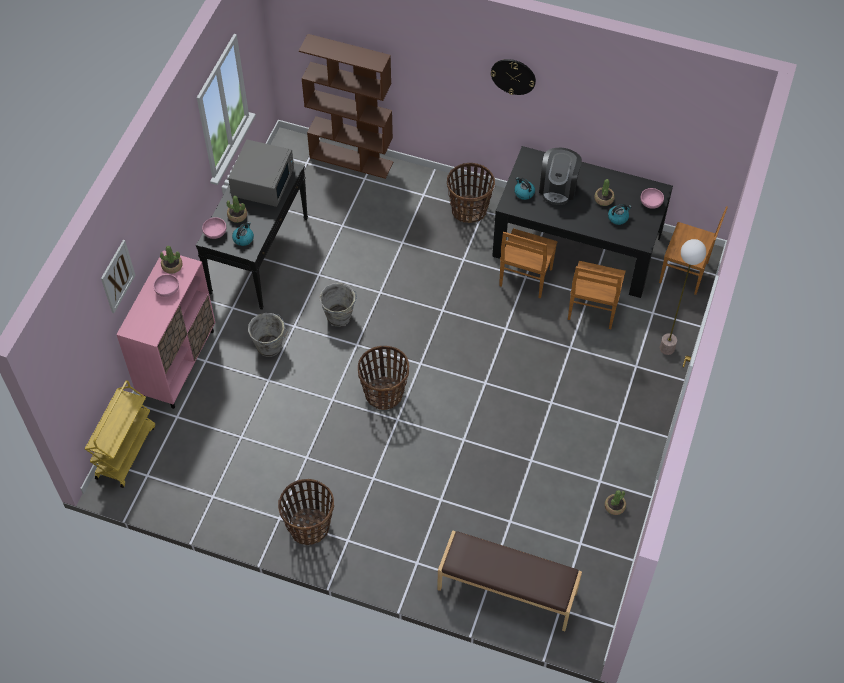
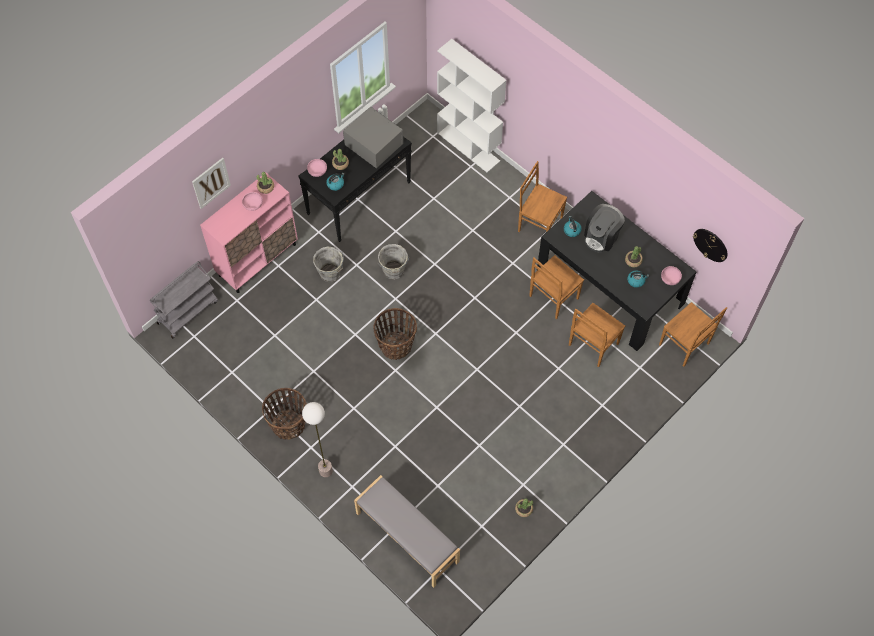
camera: 25 degrees right, 5 degrees up
(125, 451) = (188, 311): yellow cart -> grey cart
(263, 182) = (373, 144): grey microwave -> grey microwave turned 90 degrees counterclockwise
(352, 159) = (469, 147): brown bookcase -> white bookcase
(469, 210) = (539, 224): basket -> brown chair
(507, 591) = (407, 538): brown bench -> grey bench
(513, 76) = (591, 134): wall clock -> wall clock (710, 244)
(666, 348) = (635, 401): floor lamp -> floor lamp (325, 470)

